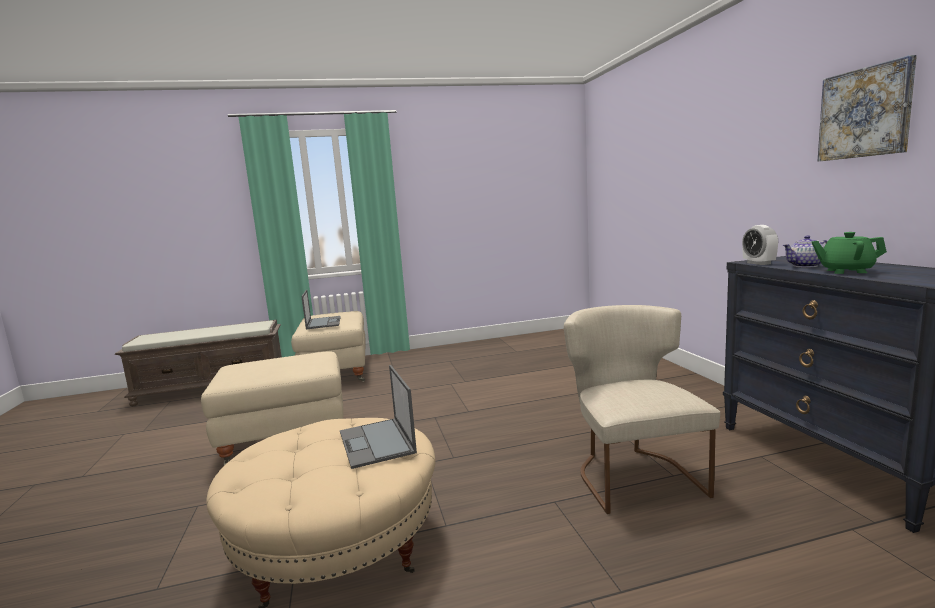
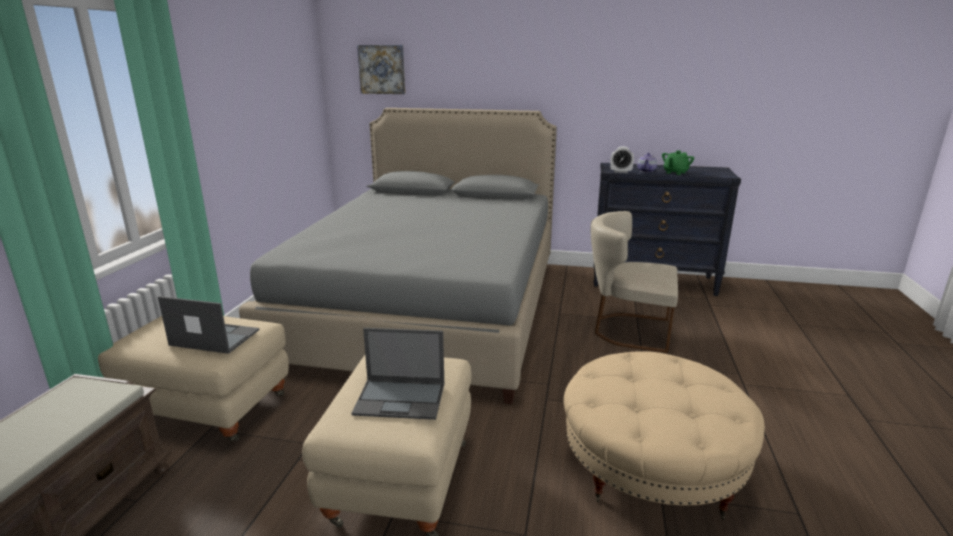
camera: 65 degrees left, 10 degrees up
(377, 443) = (659, 367): laptop -> laptop (401, 399)
(533, 378) = (430, 308): none -> grey bed
(865, 113) = (648, 76): picture -> picture (382, 69)

